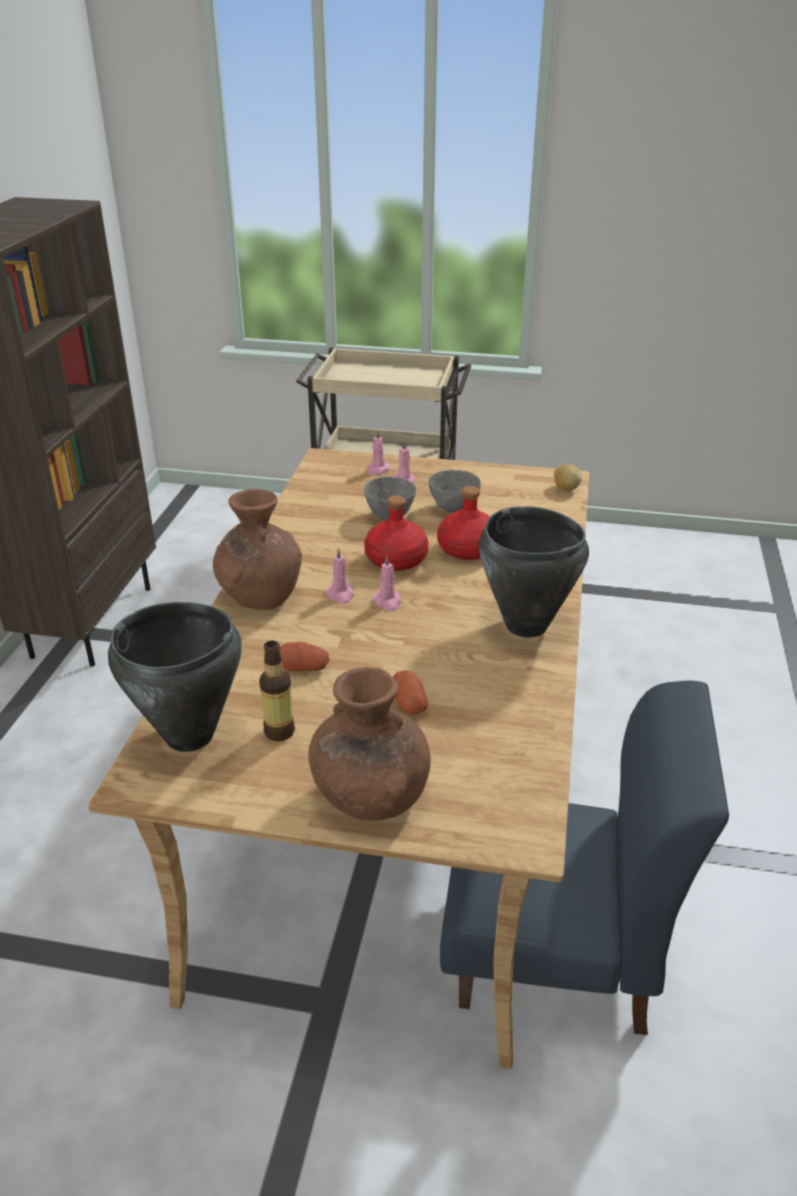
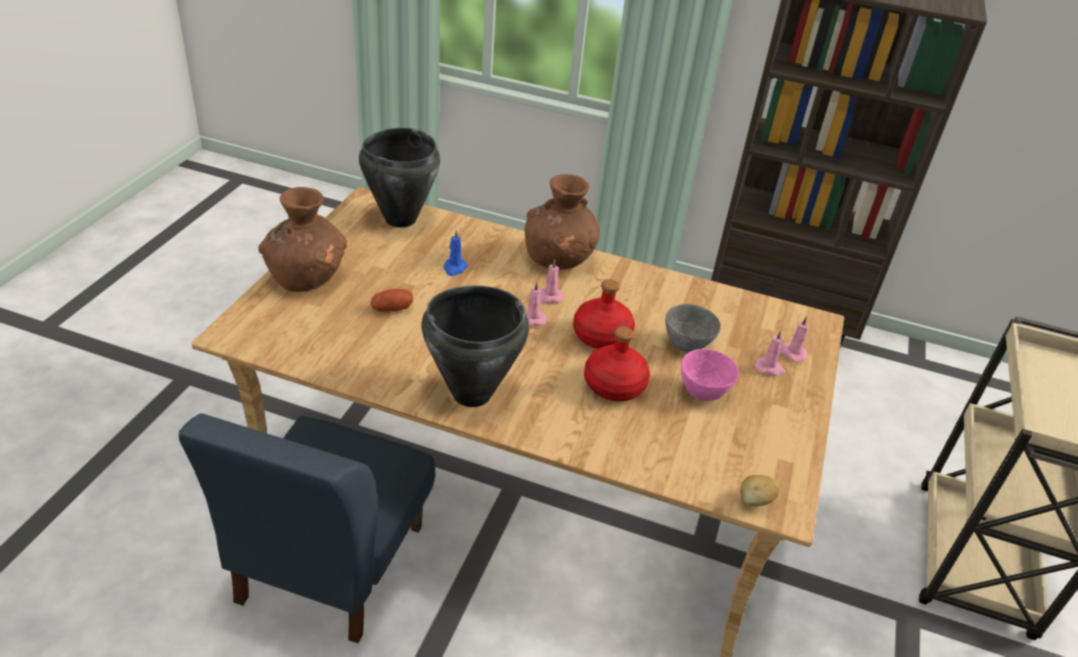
camera: 95 degrees right, 5 degrees up
(279, 732) = (387, 251): bottle -> none
(304, 667) = (454, 268): potato -> blue candle
(453, 509) = (701, 392): grey bowl -> pink bowl

